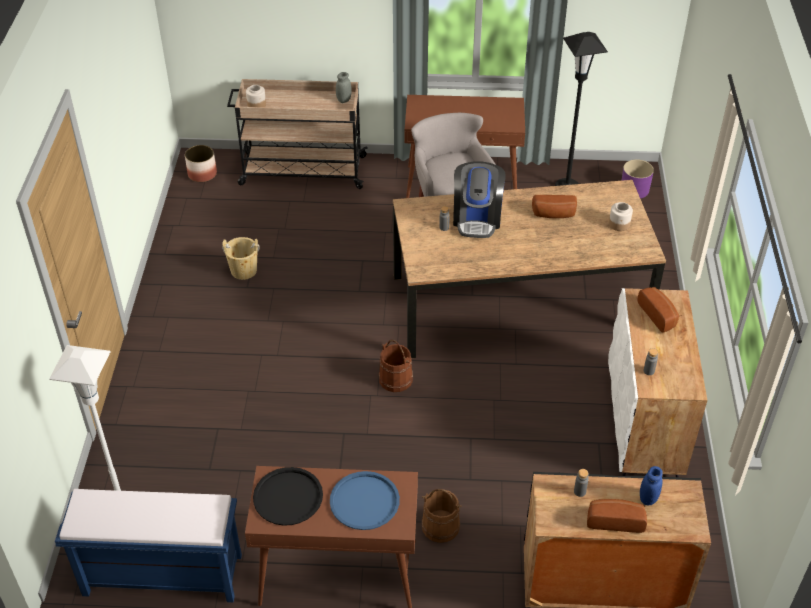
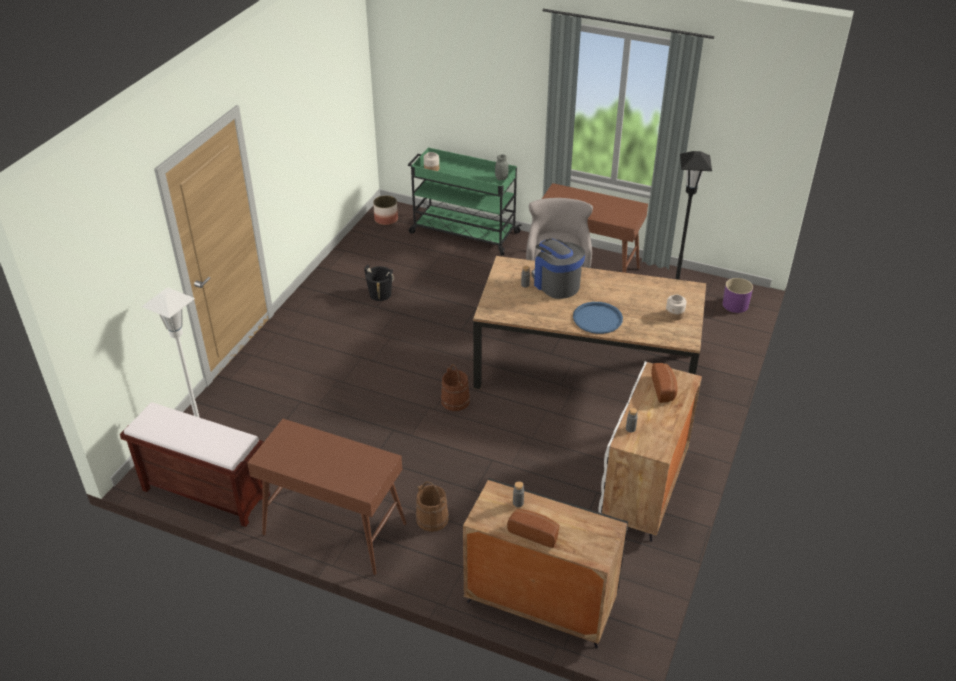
camera: 20 degrees right, 5 degrees down
(161, 575) = (204, 493): blue bench -> brown bench
(244, 270) = (380, 294): beige bucket -> black bucket
(288, 497) = (293, 446): black tray -> none
(301, 170) = (463, 232): beige cart -> green cart
(364, 501) = (348, 465): blue tray -> blue tray (597, 318)
(477, 218) = (556, 284): coffee machine -> coffee machine turned 120 degrees clockwise
(554, 215) = (622, 295): bread -> none
(648, 498) = (572, 524): blue jar -> none

